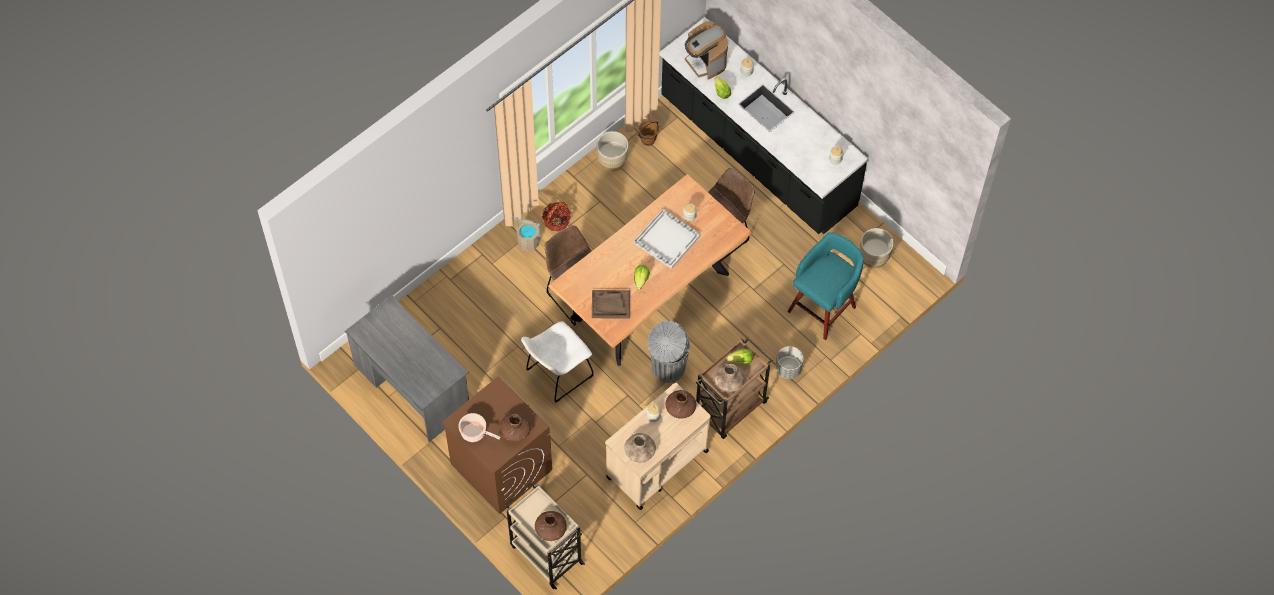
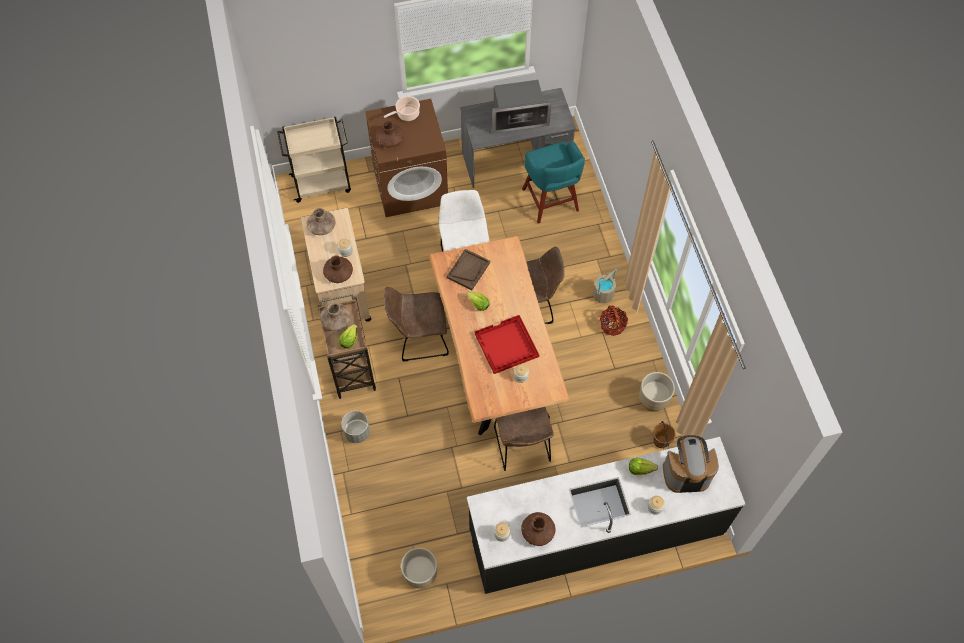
camera: 120 degrees right, 0 degrees up
(406, 351) = (518, 118): none -> microwave
(551, 529) = (301, 140): brown vase -> brown vase (537, 532)
(667, 239) = (506, 345): white tray -> red tray
(667, 368) = (419, 339): grey trash can -> brown chair
(823, 308) = (396, 496): turquoise stool -> turquoise stool (550, 201)

